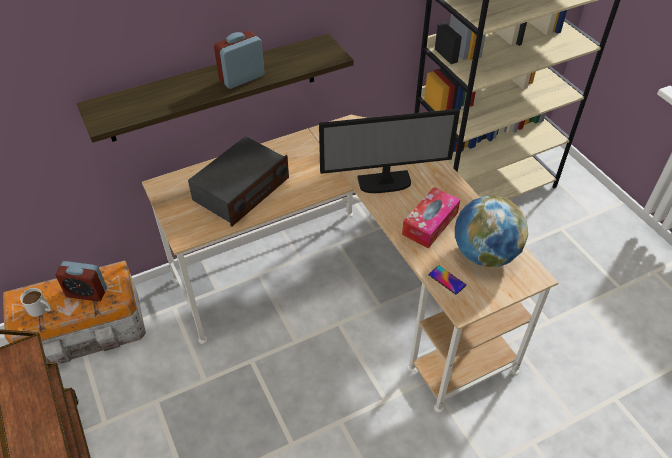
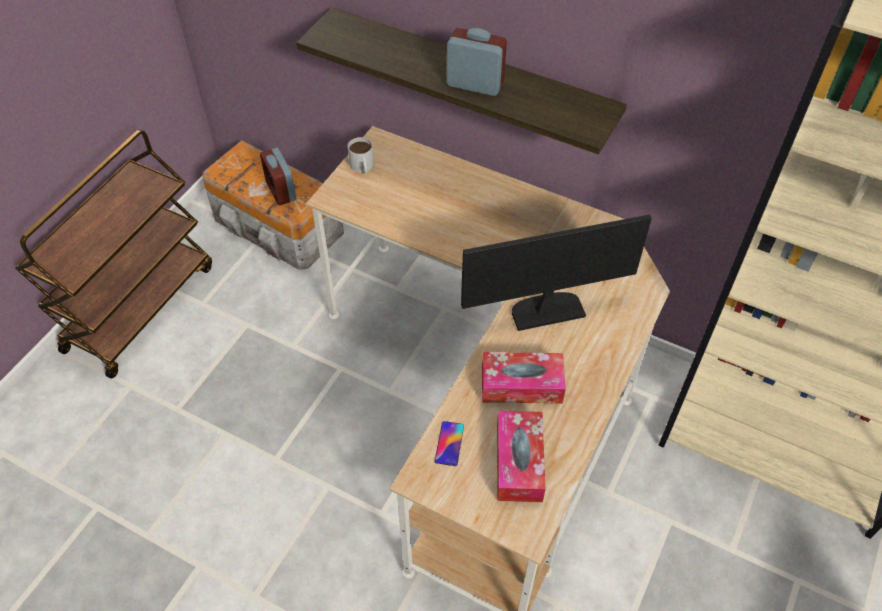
camera: 55 degrees right, 5 degrees up
(41, 309) = (242, 175): white mug -> white mug (362, 167)
(241, 190) = (426, 201): radio -> none
(384, 183) = (546, 310): monitor -> monitor turned 120 degrees clockwise
(484, 254) = (519, 462): globe -> tissue box

